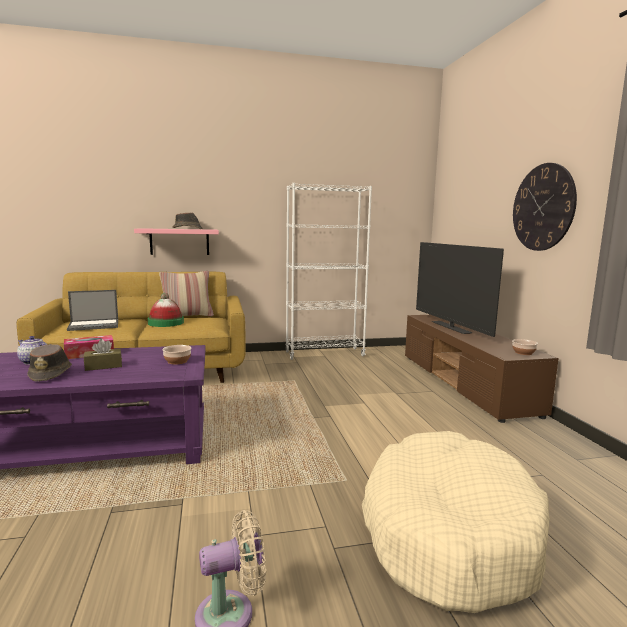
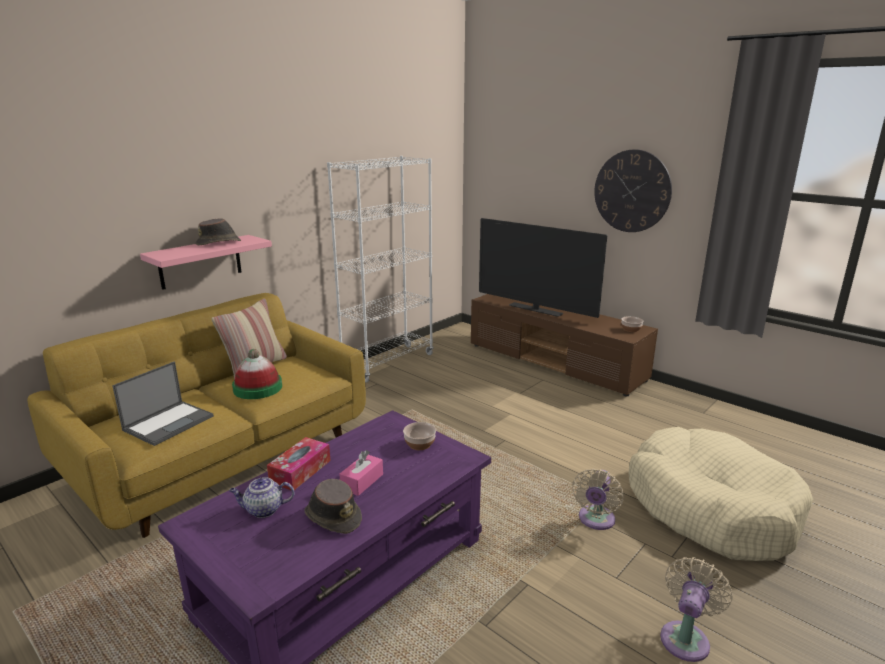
camera: 35 degrees left, 10 degrees up
(103, 366) = (362, 481): brown tissue box -> pink tissue box
(310, 491) = (595, 520): none -> beige fan

